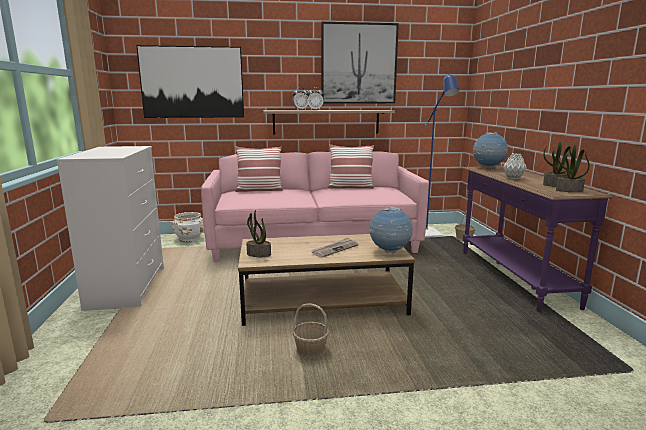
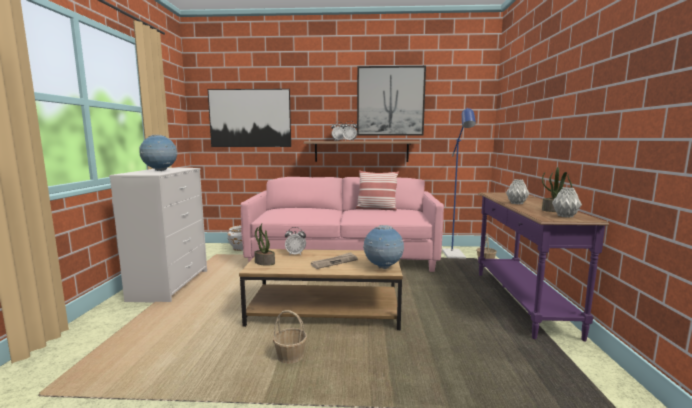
camera: 10 degrees right, 5 degrees down
(259, 190) = (296, 208): pillow -> none
(286, 243) = (295, 254): none -> alarm clock
(488, 168) = (500, 194): globe -> globe (160, 171)
(569, 190) = (564, 216): potted plant -> grey vase

